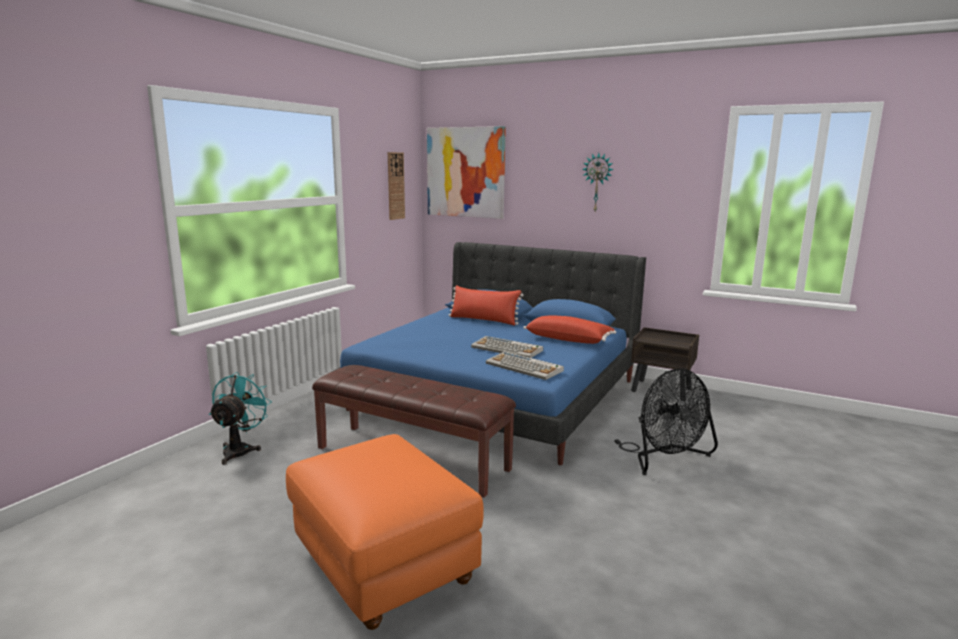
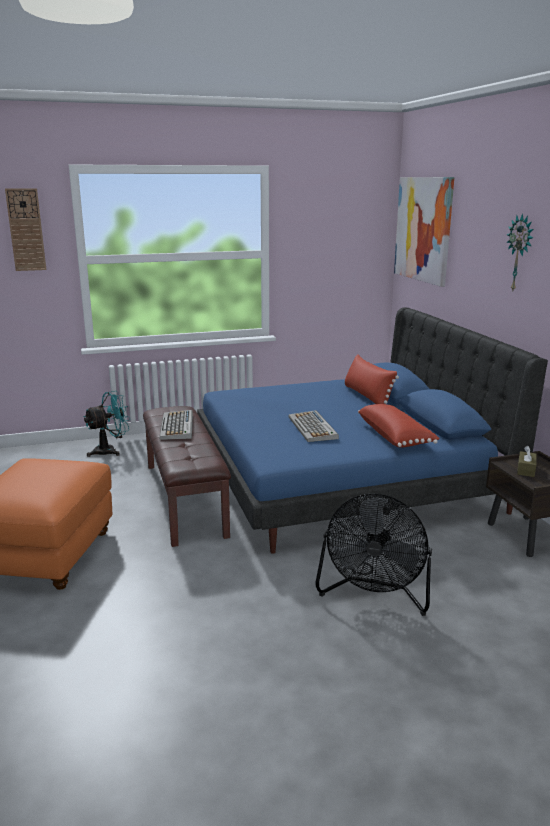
camera: 45 degrees right, 5 degrees up
(395, 186) = (350, 241): wall clock -> wall clock (26, 230)
(525, 367) = (283, 447): keyboard -> keyboard (177, 426)
(660, 339) = (526, 470): none -> brown tissue box

